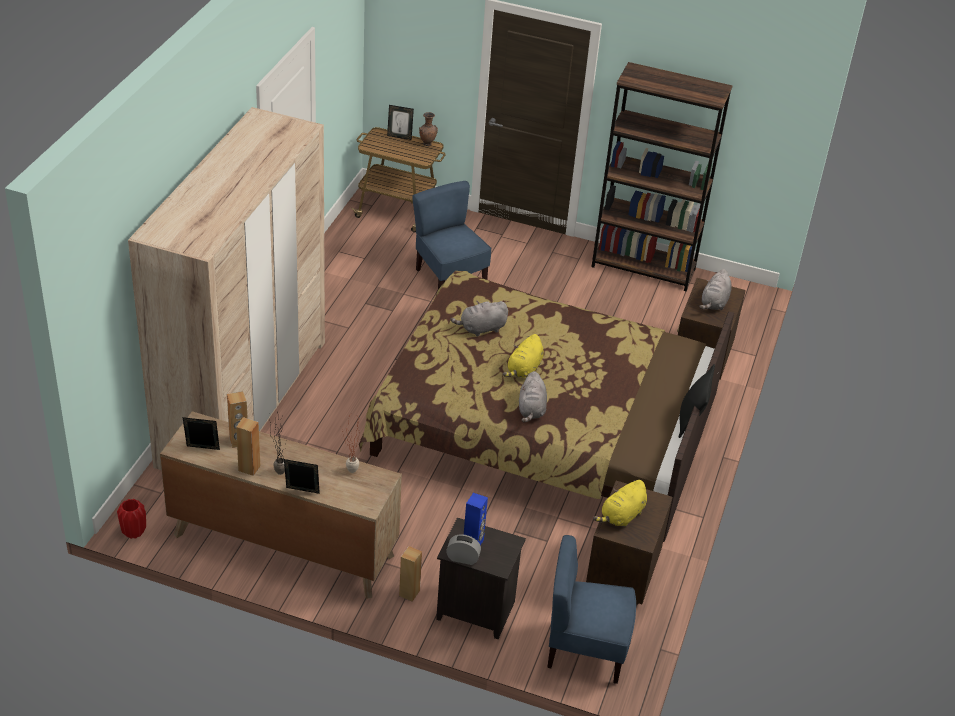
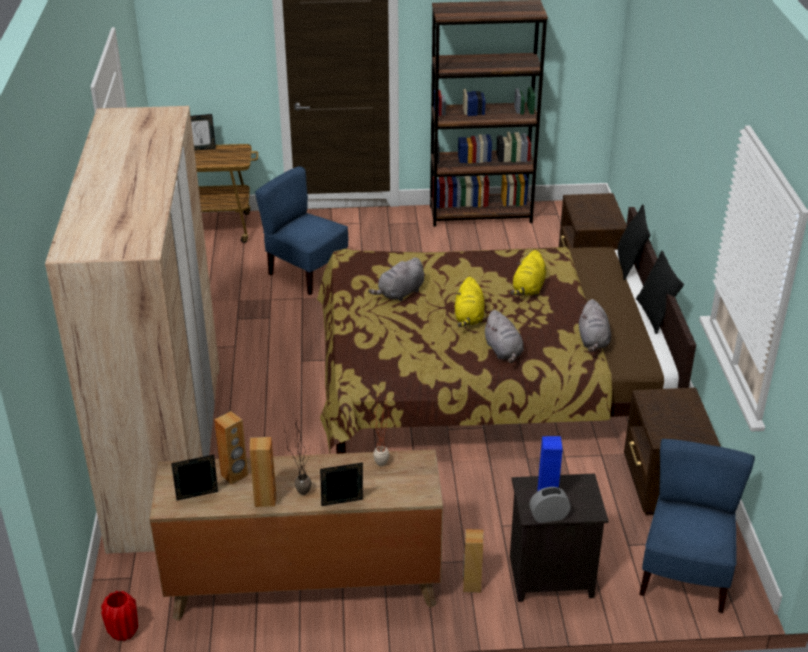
camera: 20 degrees left, 5 degrees down
(427, 143) = (234, 147): brown vase -> none
(585, 650) = (684, 575): blue chair -> blue chair turned 120 degrees clockwise
(621, 516) = (664, 421): yellow plush toy -> yellow plush toy (528, 289)
(706, 365) = (629, 265): none -> black pillow
(714, 303) = (595, 211): grey plush toy -> grey plush toy (593, 341)

